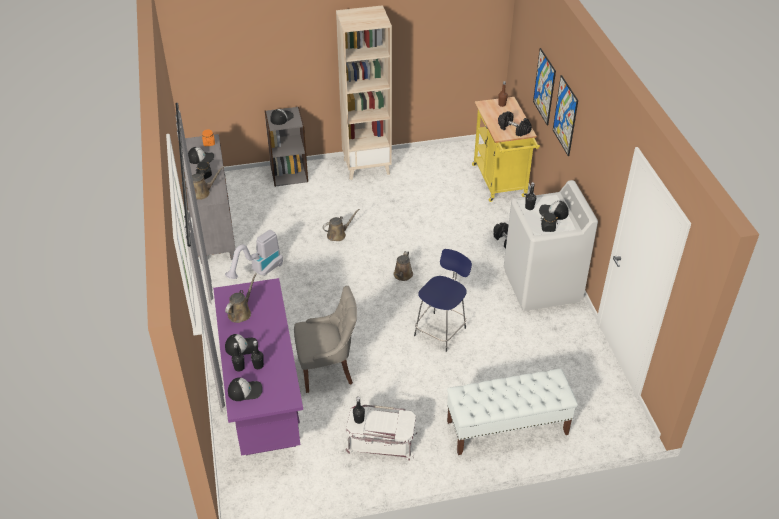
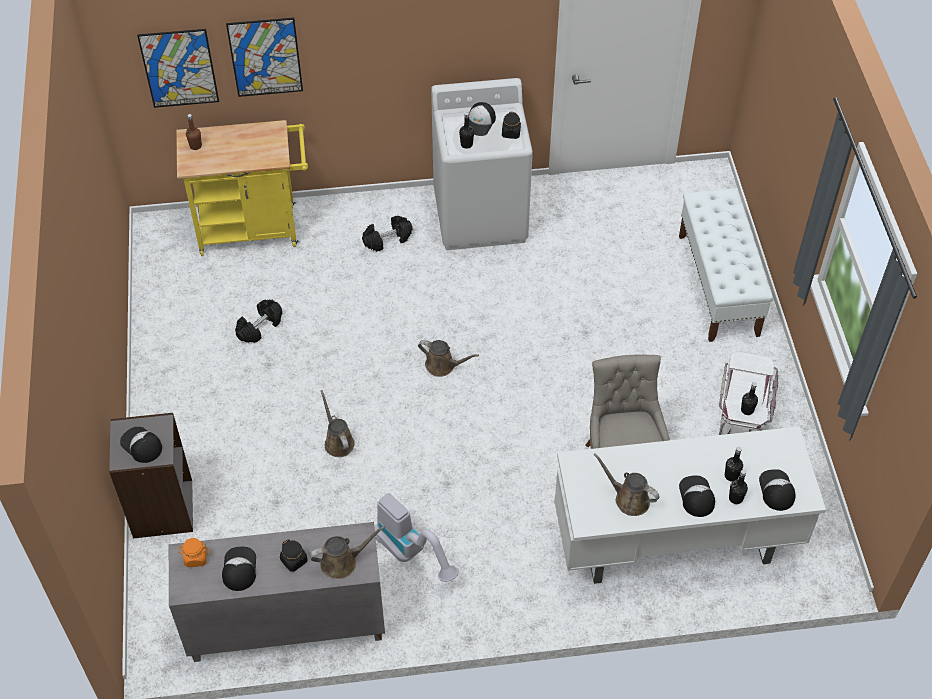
camera: 85 degrees left, 10 degrees up
(202, 193) = (342, 562): brown watering can -> brown watering can turned 90 degrees clockwise
(262, 399) = (674, 545): purple desk -> white desk
(367, 166) = (170, 394): beige bookcase -> none
(441, 330) = (555, 332): blue stool -> none
(513, 129) = (265, 142): black dumbbell -> black dumbbell (260, 327)
(565, 115) = (353, 45): picture -> picture (179, 68)

